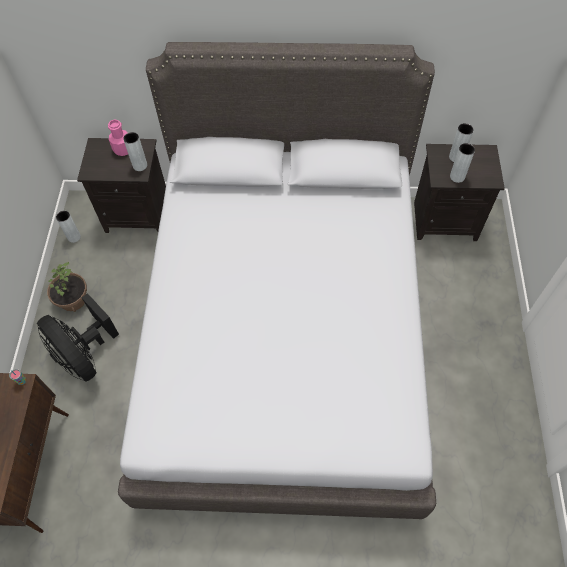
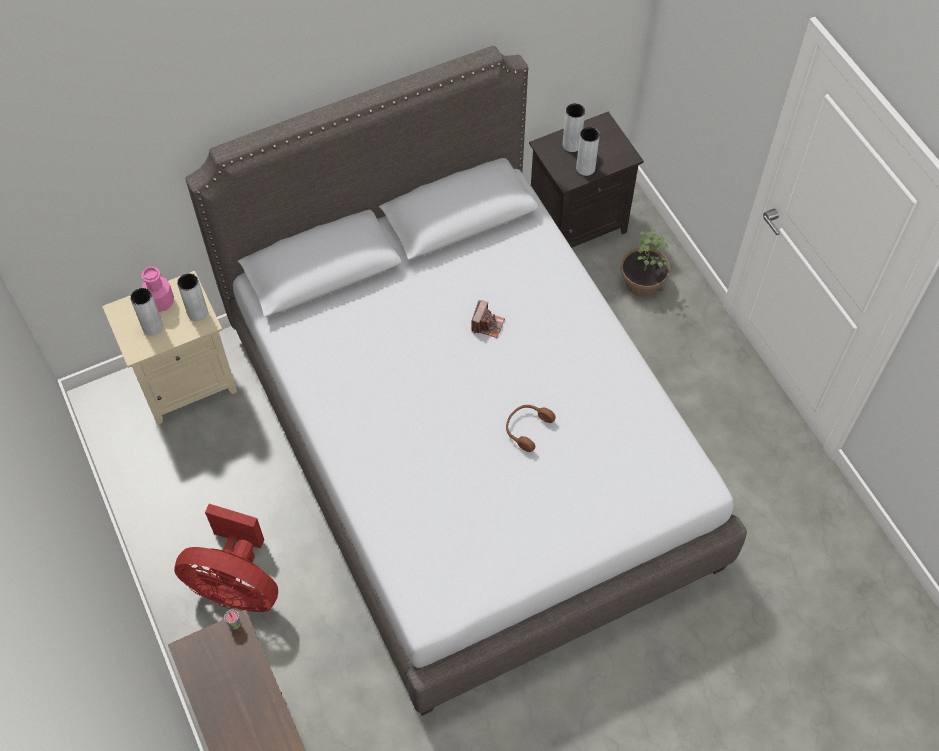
camera: 30 degrees left, 0 degrees up
(72, 299) = (172, 527): potted plant -> potted plant (641, 282)
(74, 237) = (118, 449): grey vase -> grey vase (152, 327)
(85, 355) = (236, 585): black fan -> red fan
(138, 213) = (186, 380): black nightstand -> beige nightstand
(300, 341) = (526, 428): none -> brown headphones
(318, 253) = (487, 324): none -> camera

